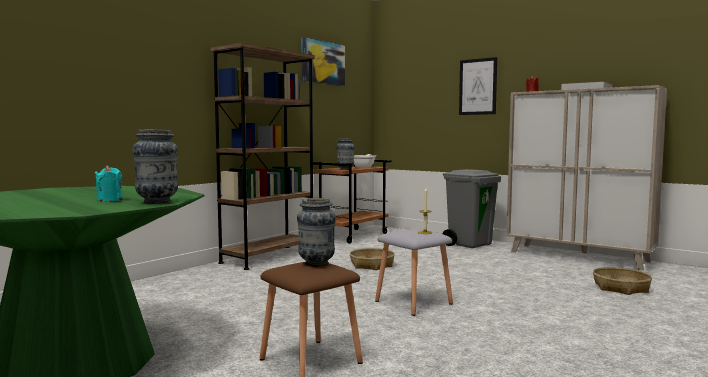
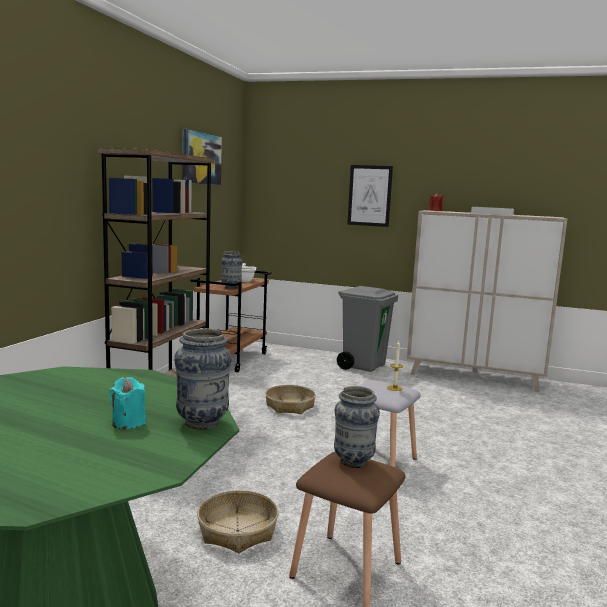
camera: 20 degrees left, 5 degrees up
(621, 288) = (540, 418): basket -> basket (238, 530)

